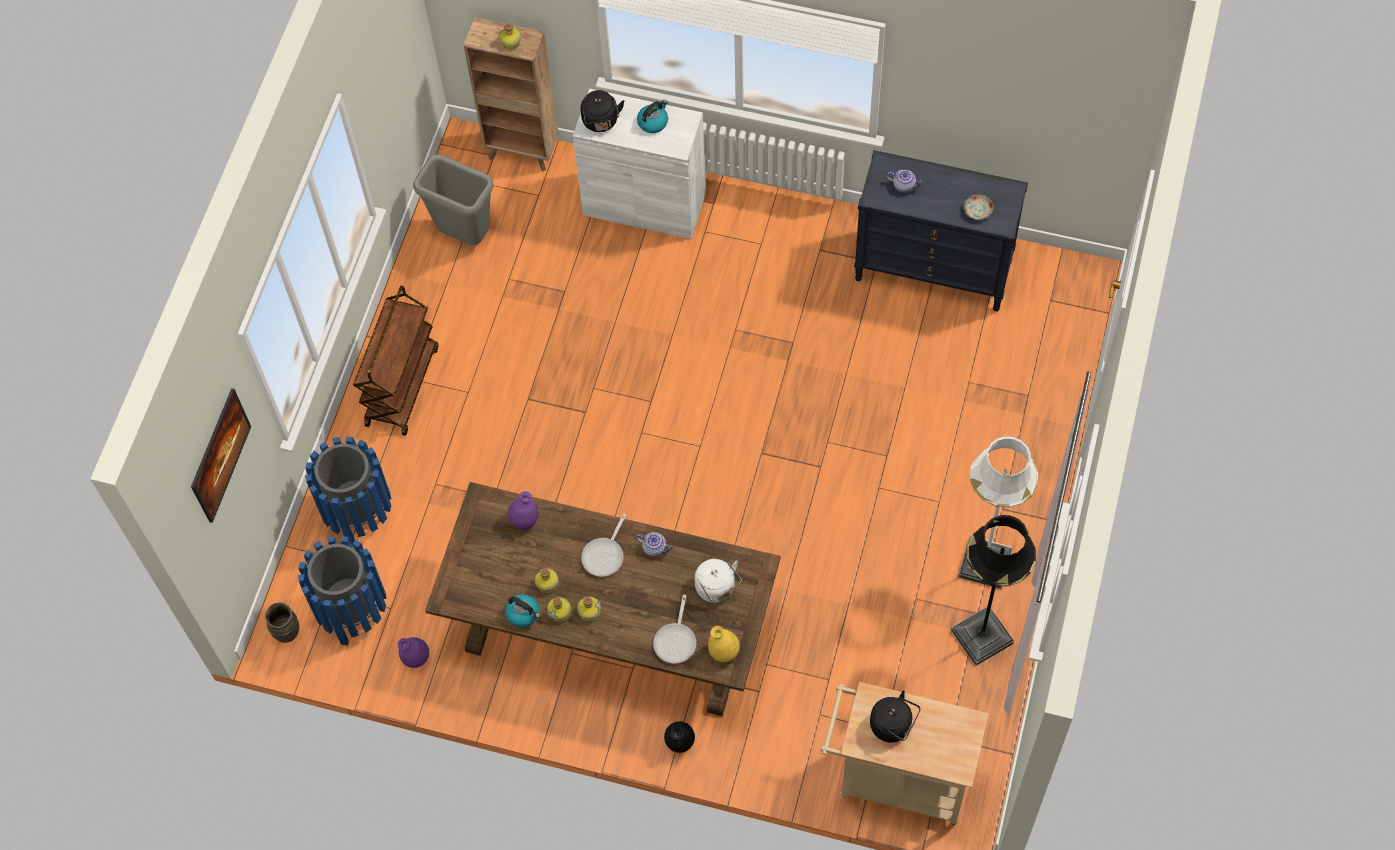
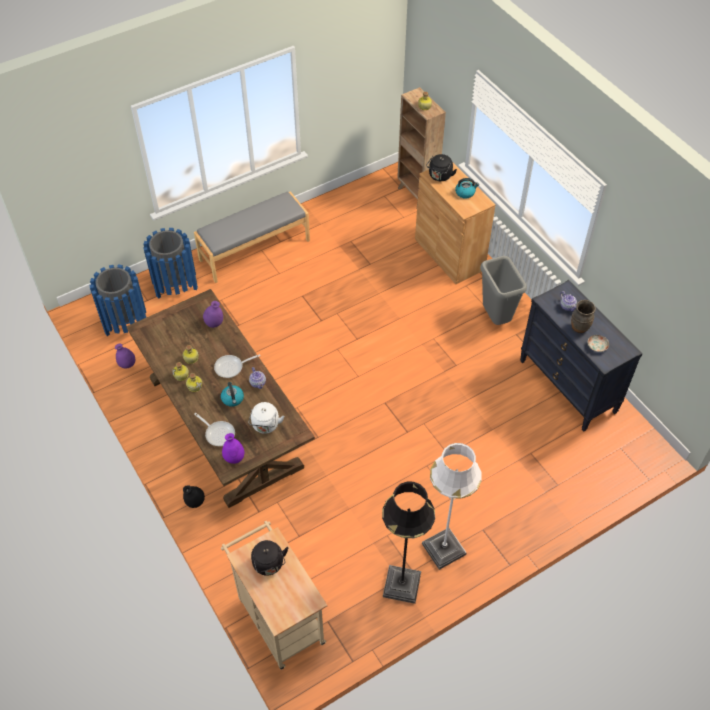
camera: 40 degrees right, 10 degrees down
(224, 464) = (84, 174): picture -> none
(286, 632) = (90, 310): brown vase -> brown vase (579, 327)
(402, 385) = (254, 250): brown cart -> grey bench
(465, 235) = (352, 210): grey trash can -> grey trash can (496, 318)
(523, 613) = (165, 363): kettle -> kettle (233, 399)
(644, 204) = (449, 254): white cabinet -> brown cabinet
(676, 640) = (218, 433): frying pan -> frying pan turned 105 degrees counterclockwise
(724, 652) = (234, 458): yellow vase -> purple vase

